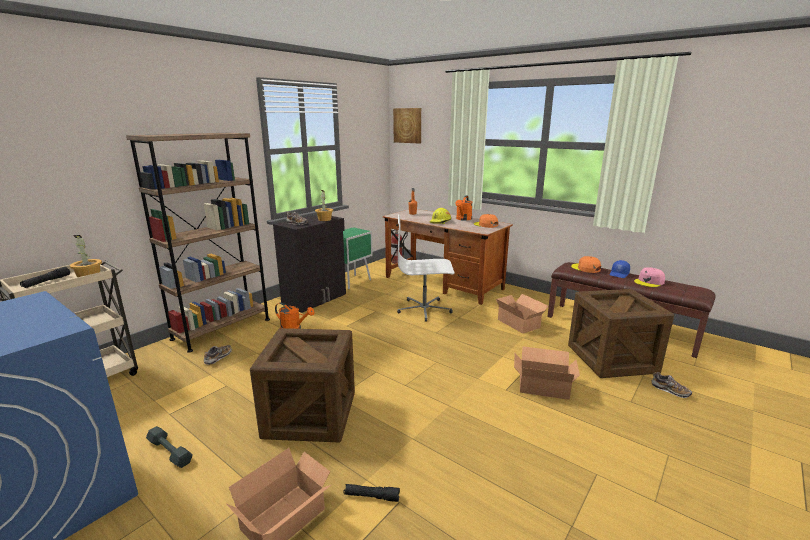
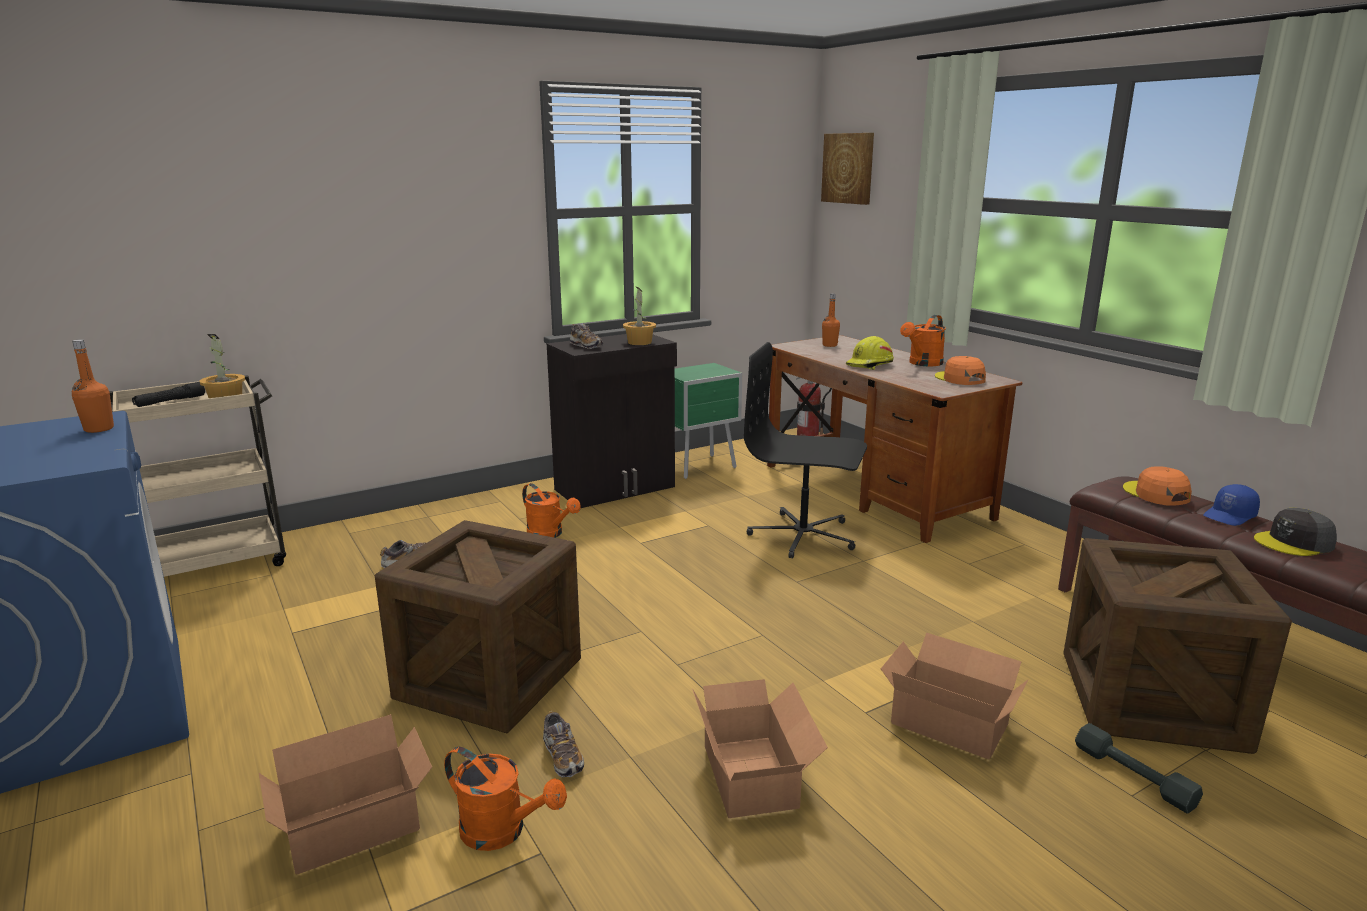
camera: 20 degrees right, 0 degrees up
(40, 305) = (99, 429): none -> orange bottle
(169, 451) = (261, 687): grey dumbbell -> grey dumbbell (1133, 776)
(222, 329) = (439, 516): brown bookcase -> none
(371, 496) = (502, 832): black flashlight -> orange watering can
(424, 309) = (803, 536): white office chair -> black office chair
(519, 323) = (984, 591): cardboard box -> cardboard box (753, 773)
(649, 282) = (1294, 543): pink cap -> grey cap
(670, 390) = (1252, 795): shoe -> shoe (563, 757)

